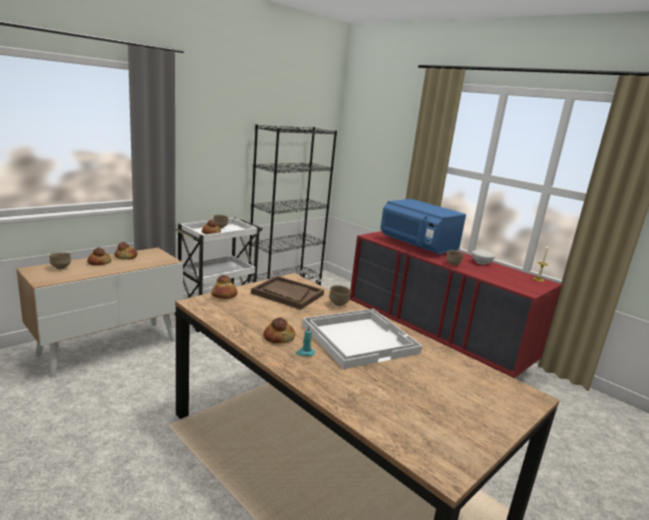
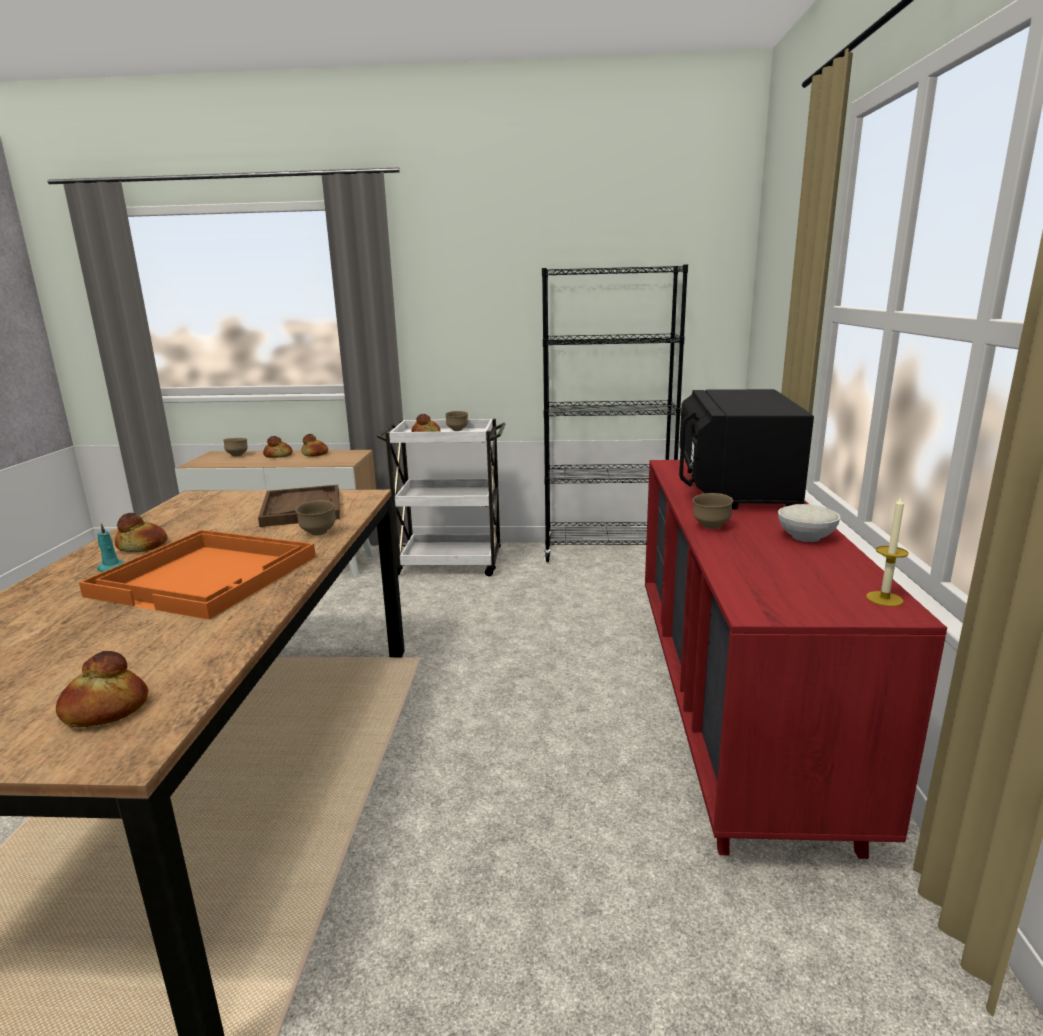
camera: 50 degrees right, 0 degrees up
(224, 295) = (237, 495): bread -> bread (105, 710)
(359, 338) = (208, 575): white tray -> orange tray
(417, 245) = (733, 488): blue microwave -> black microwave

